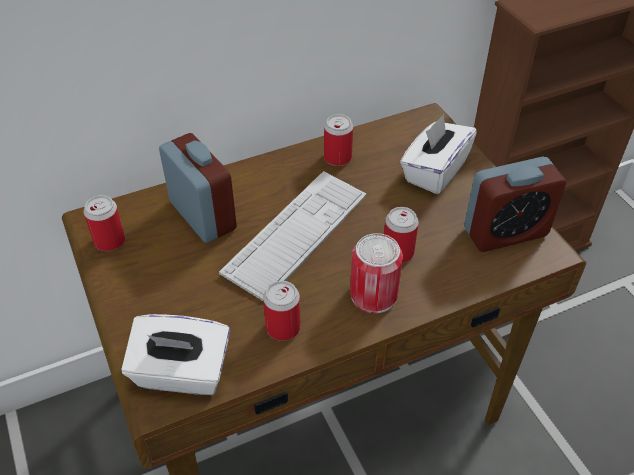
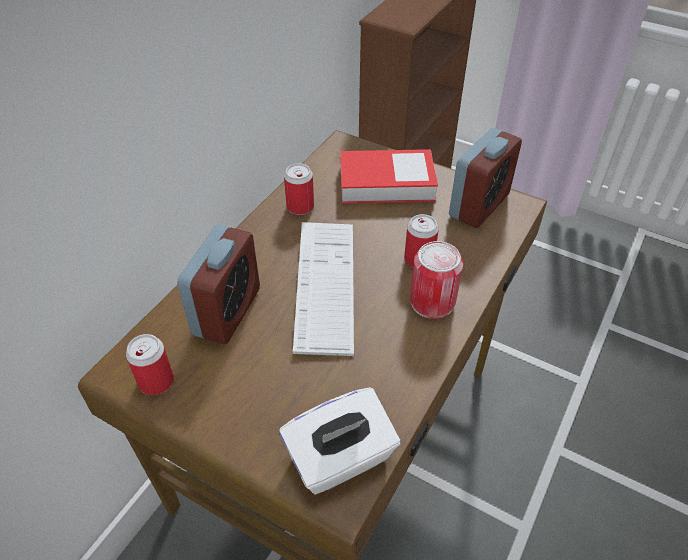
camera: 35 degrees left, 0 degrees up
(202, 215) = (227, 312): alarm clock -> alarm clock turned 90 degrees clockwise
(283, 328) = (388, 368): can -> none
(434, 171) = (386, 183): white tissue box -> book

